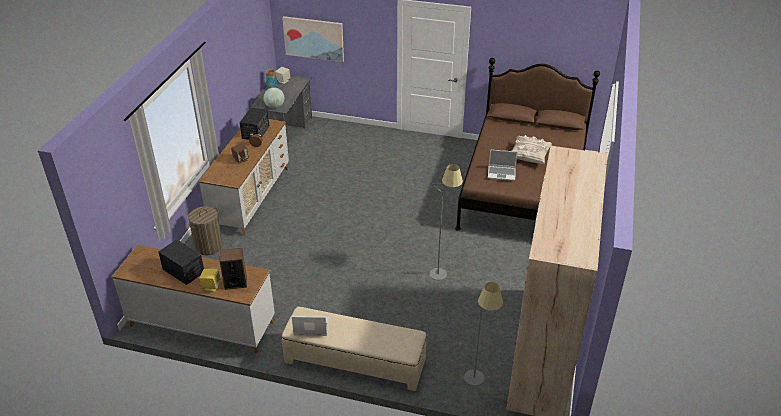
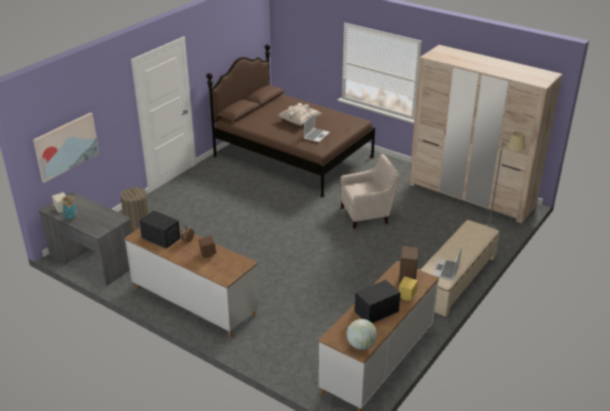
camera: 70 degrees left, 5 degrees down
(208, 246) = (260, 343): laundry basket -> laundry basket (138, 225)
(274, 106) = (112, 222): globe -> globe (361, 345)
(442, 269) = (367, 215): grey floor lamp -> beige armchair

